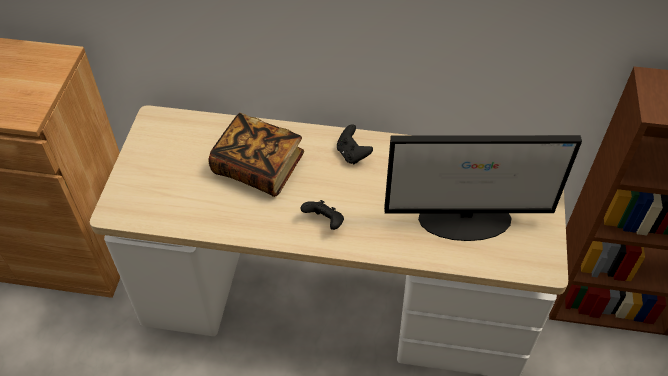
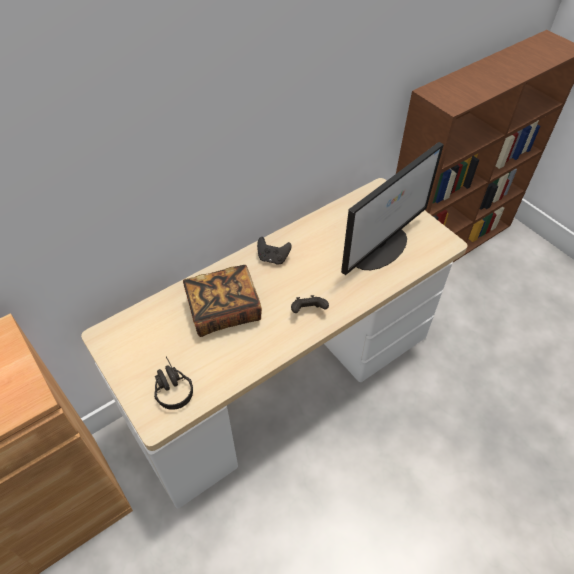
camera: 45 degrees left, 0 degrees up
(152, 195) = (171, 387): none -> black headphones

